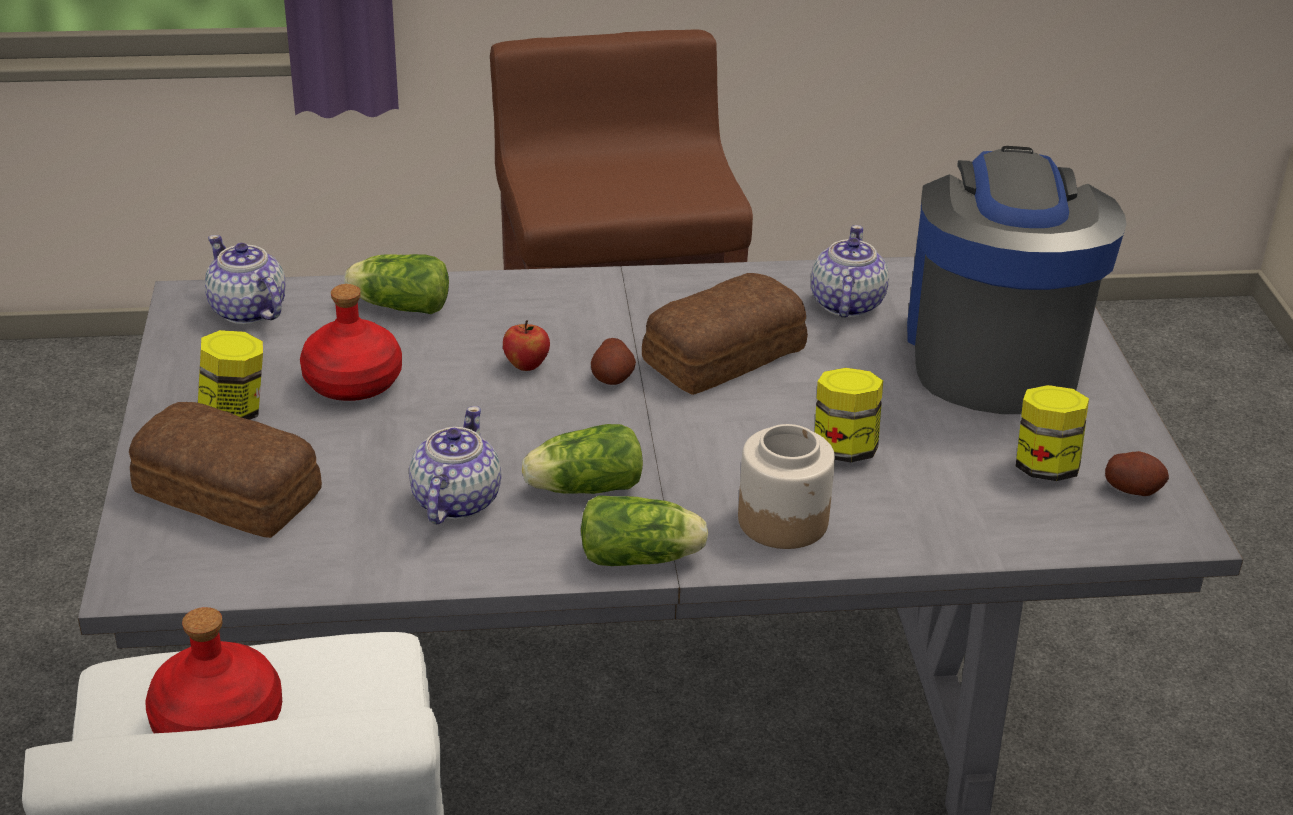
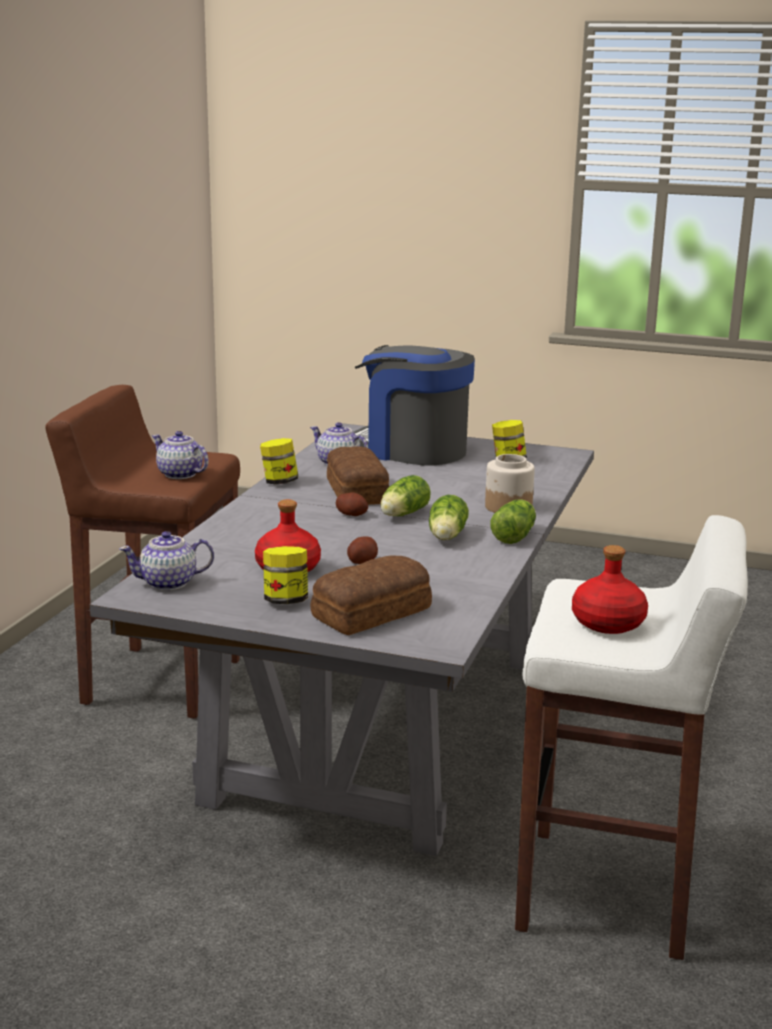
camera: 65 degrees left, 15 degrees down
(397, 306) = (215, 546): lettuce -> lettuce (402, 514)
(455, 502) = (433, 563): teapot -> teapot (180, 474)
(526, 365) = (318, 529): apple -> none
(844, 449) = (462, 487): jar -> jar (279, 482)
(1133, 489) = (535, 453): potato -> potato (362, 561)

